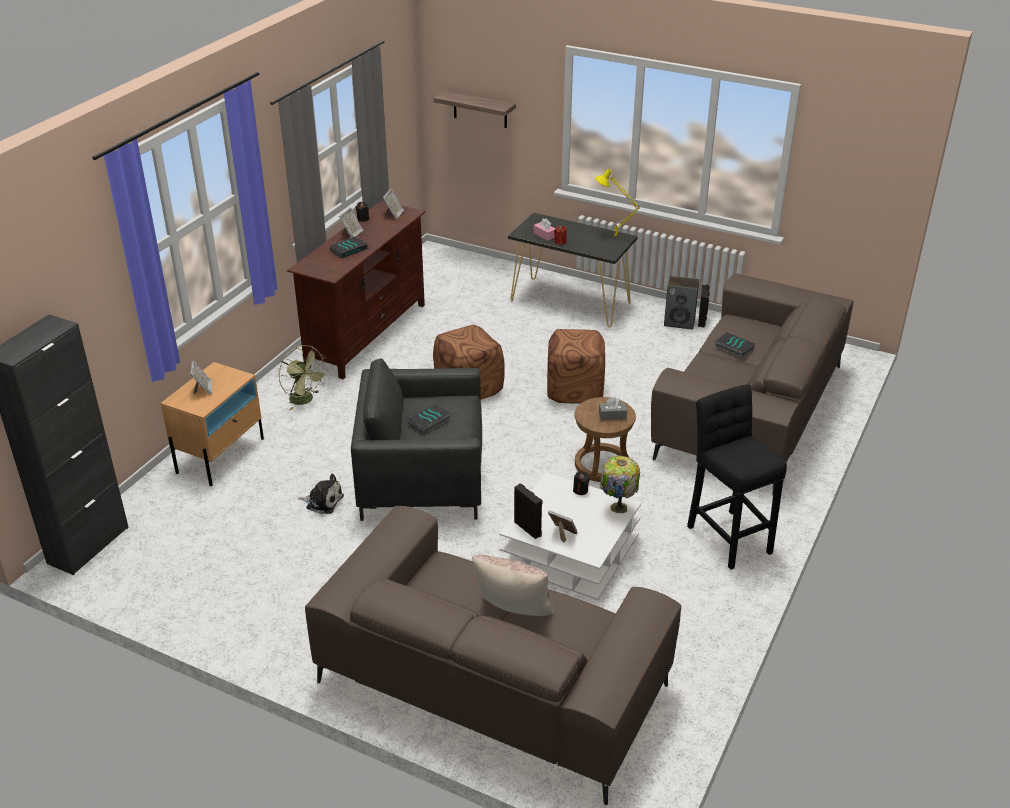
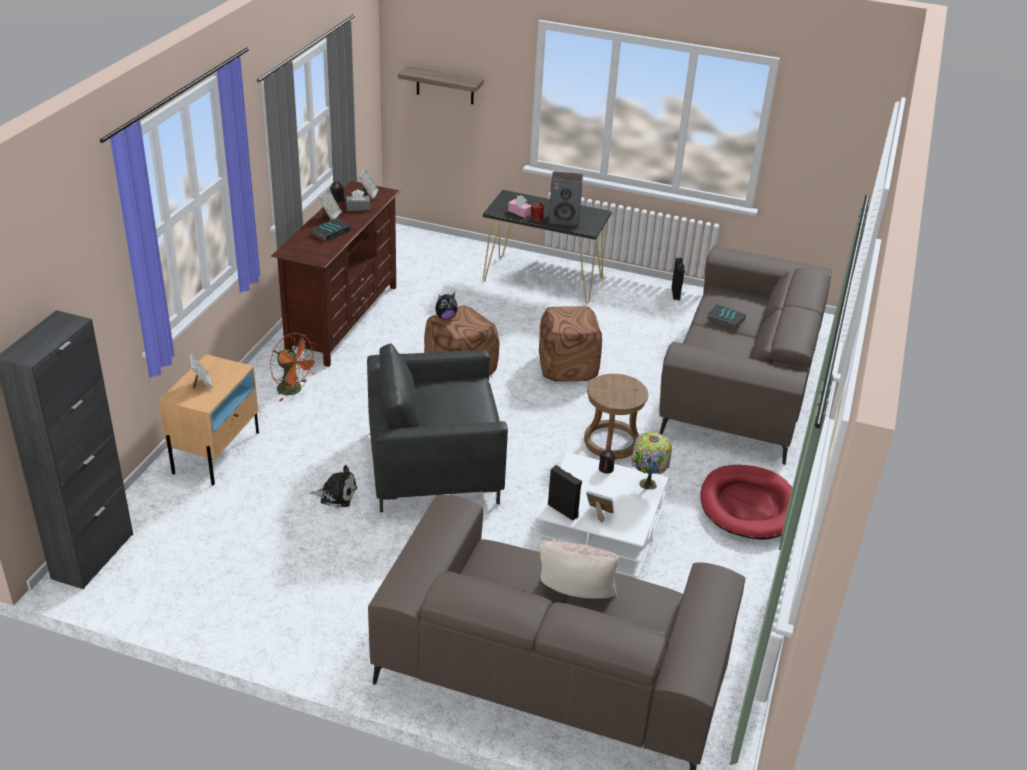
camera: 10 degrees left, 0 degrees up
(305, 400) = (294, 390): green fan -> orange fan
(429, 422) = (446, 406): book -> none
(453, 335) = (446, 317): none -> plush toy
(612, 416) = (625, 392): grey tissue box -> grey tissue box (358, 207)
(614, 237) = (589, 213): yellow table lamp -> none
(679, 322) = (654, 296): speaker -> speaker (564, 220)
(727, 536) = (748, 506): black stool -> red dog bed

